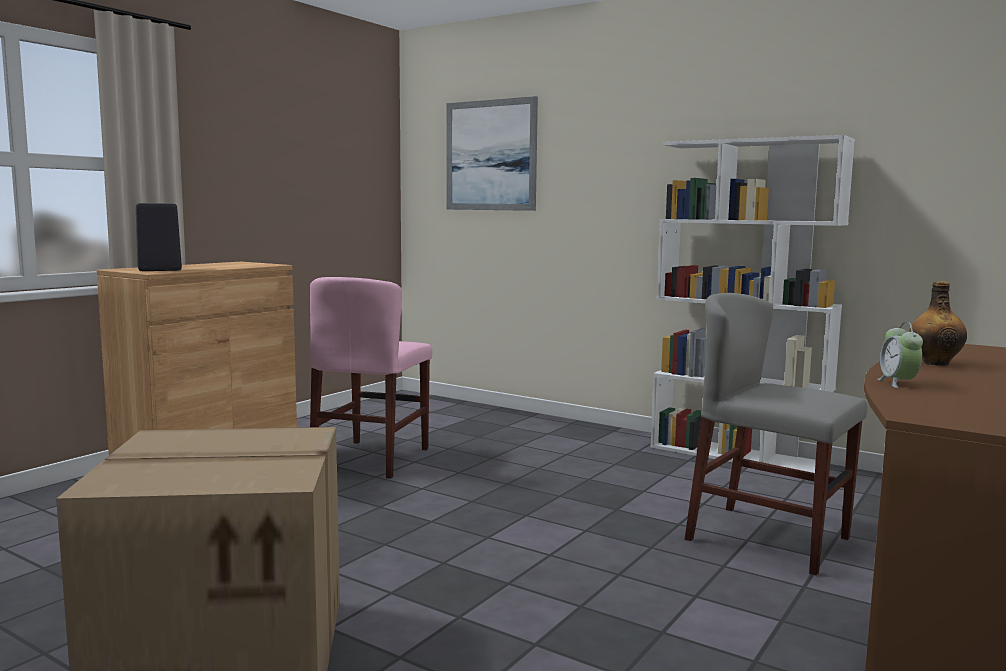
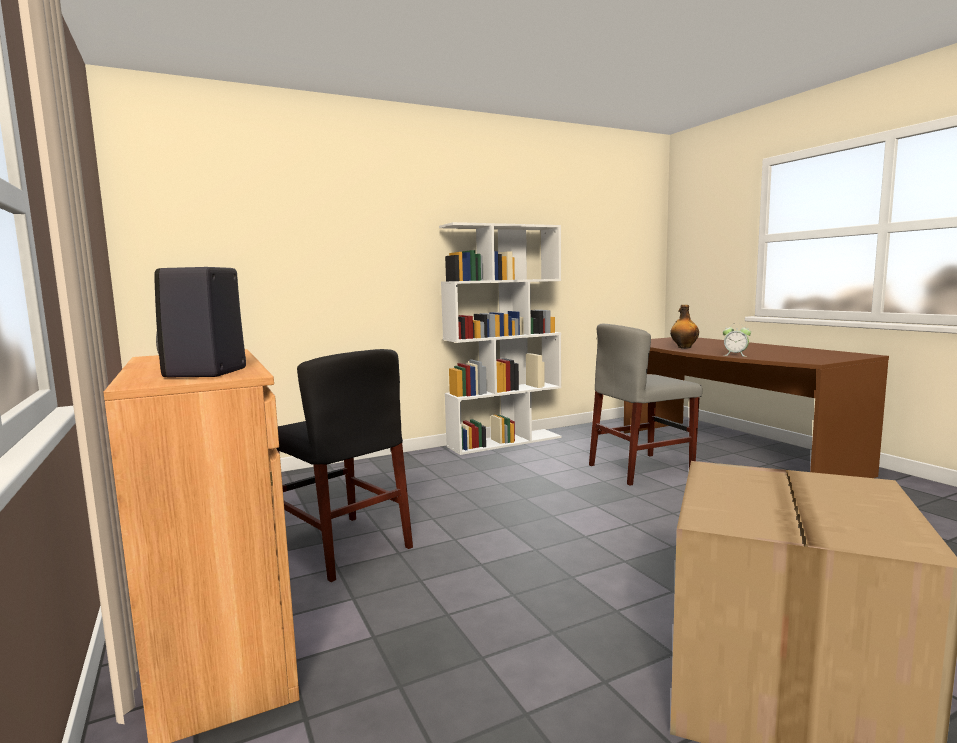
camera: 60 degrees left, 0 degrees up
(371, 458) = (343, 546): pink chair -> black chair
(490, 155) = (249, 225): picture -> none

